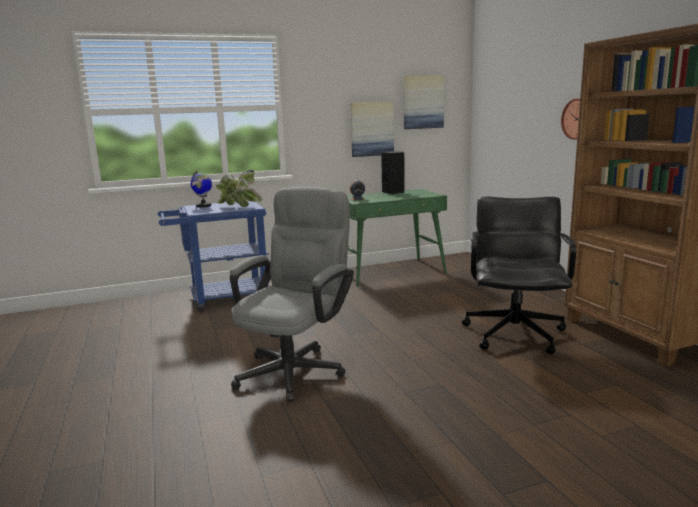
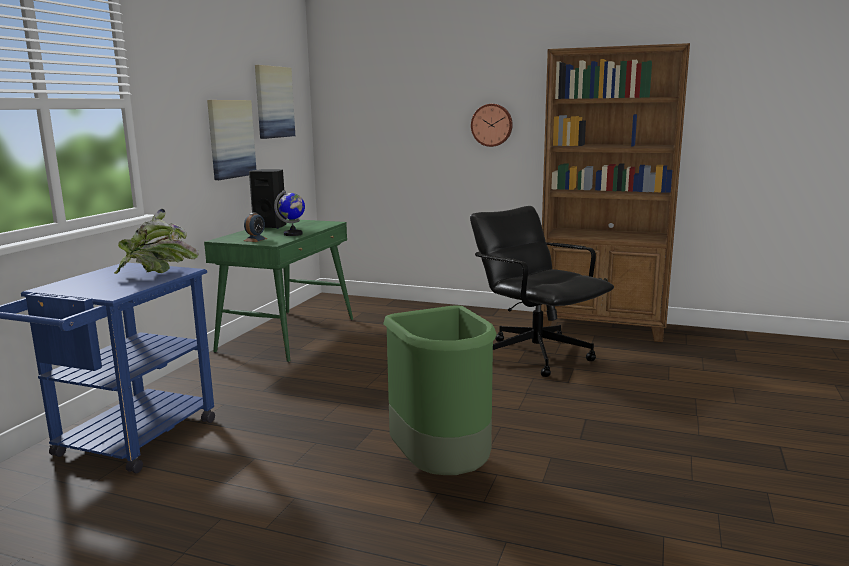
camera: 50 degrees left, 0 degrees up
(203, 206) = (73, 284): globe -> globe (293, 234)
(296, 368) = (443, 470): grey office chair -> green trash can

